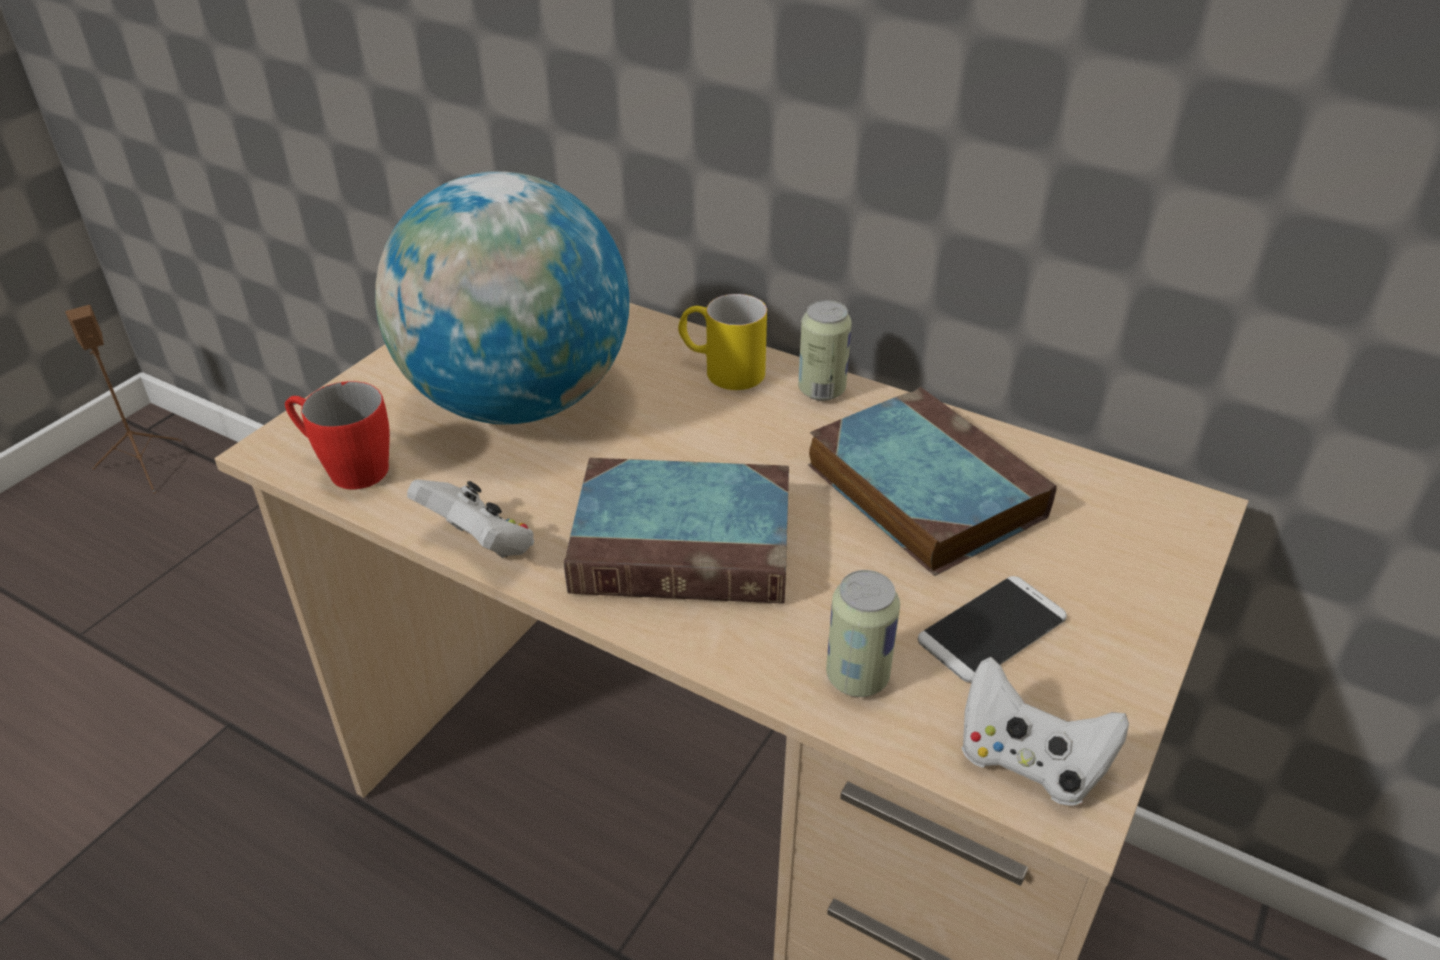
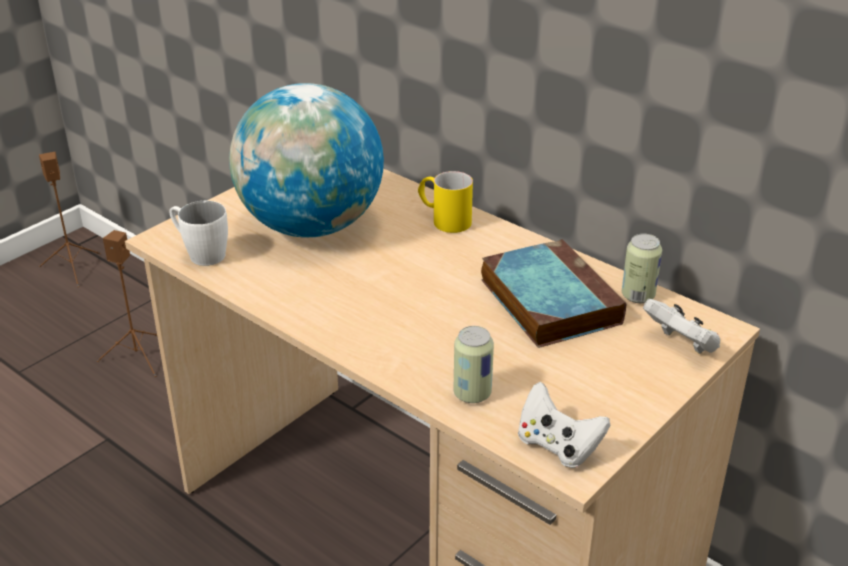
camera: 10 degrees right, 5 degrees down
(257, 590) = (138, 357): none -> brown speaker
(346, 468) = (200, 253): red mug -> white mug
(480, 545) = (270, 302): white game controller -> white game controller (681, 345)
(688, 543) = (393, 315): book -> none
(821, 390) = (504, 237): can -> can (638, 296)
(992, 629) = (562, 379): phone -> none

